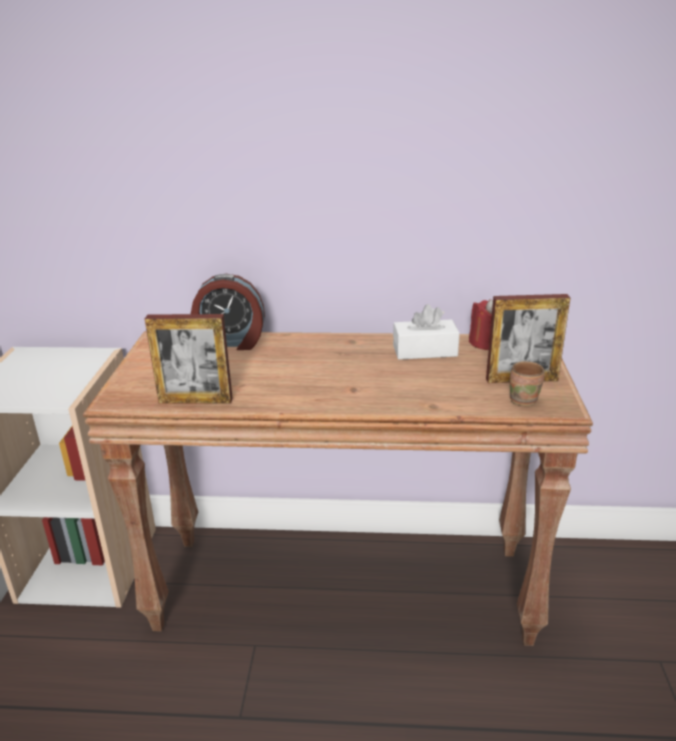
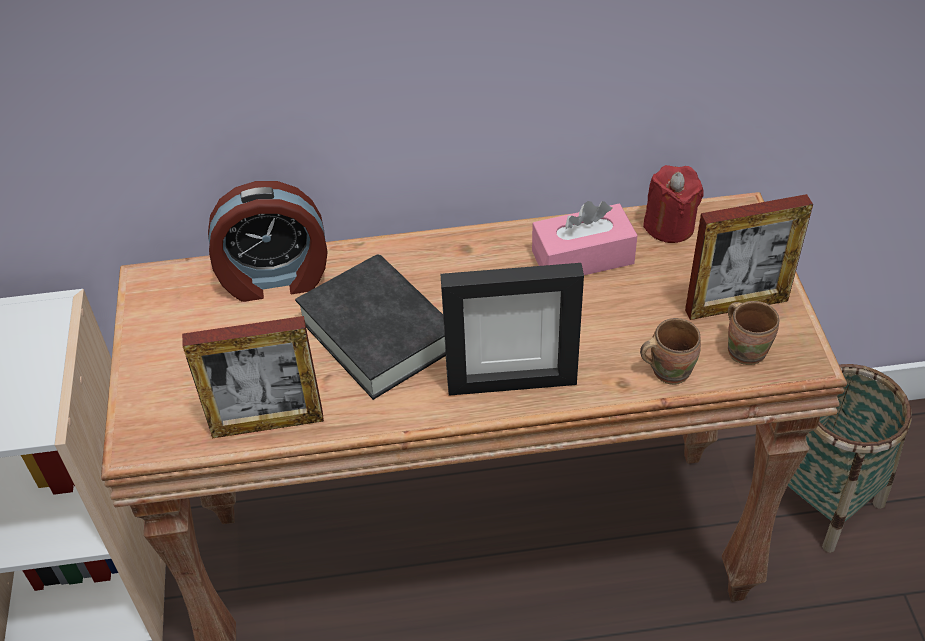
camera: 10 degrees left, 20 degrees up
(282, 370) = (378, 333): none -> black book
(359, 398) = (511, 381): none -> picture frame
(425, 351) = (582, 257): white tissue box -> pink tissue box
(466, 403) = (668, 369): none -> brown mug
(602, 591) = (823, 499): none -> basket

